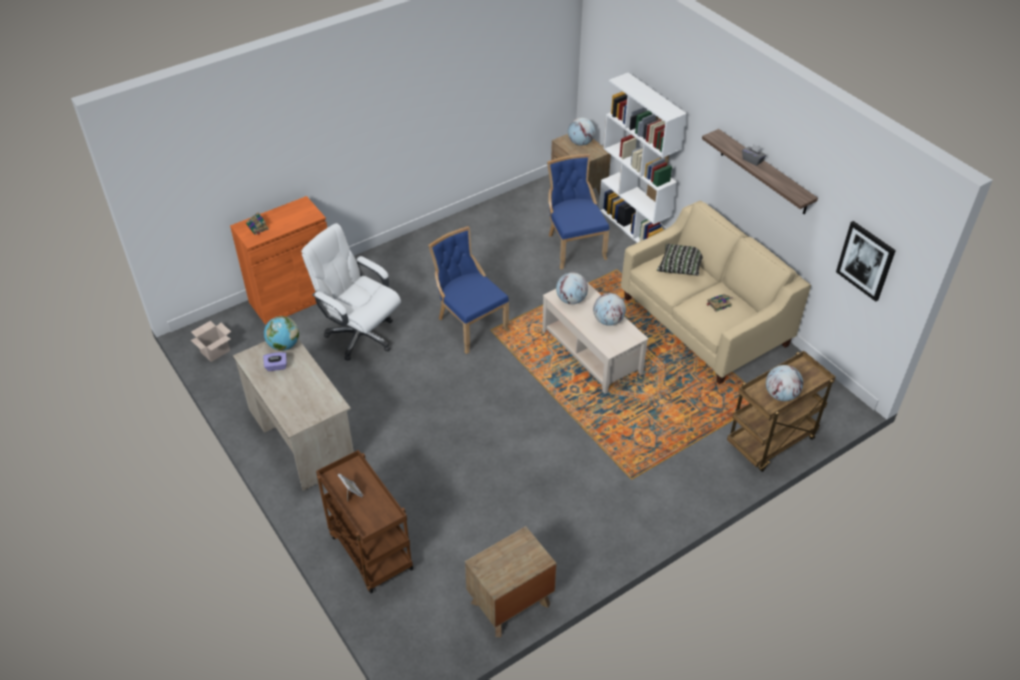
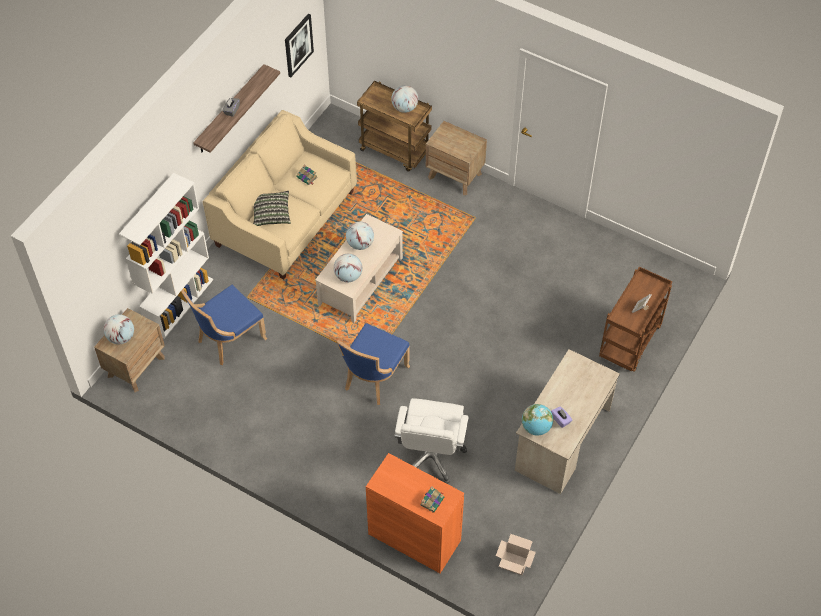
camera: 115 degrees left, 10 degrees up
(510, 603) = (615, 249): brown nightstand -> brown nightstand (455, 175)

